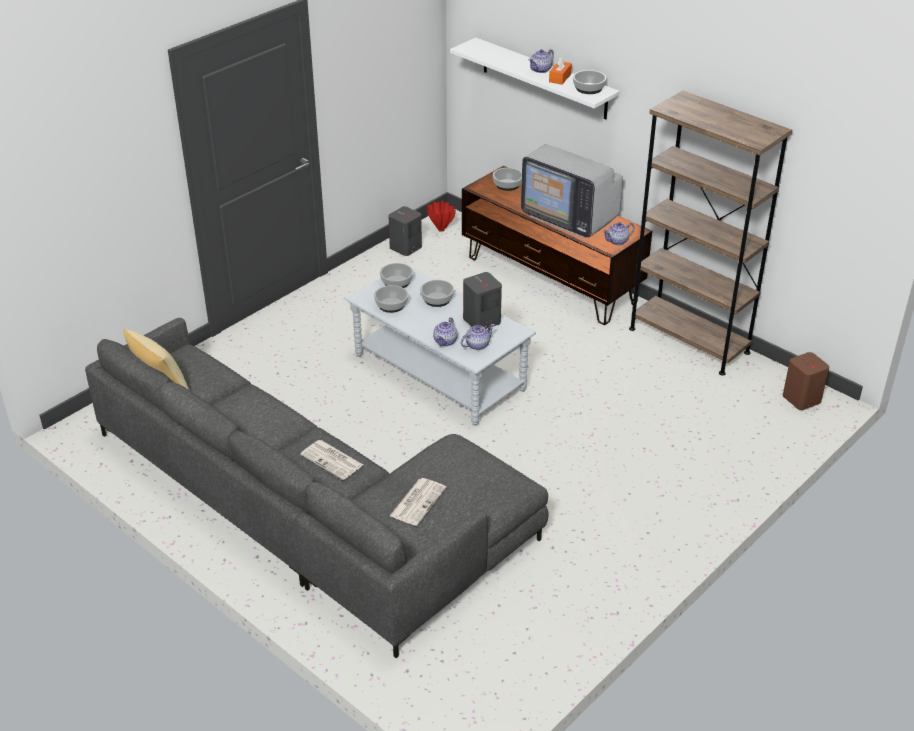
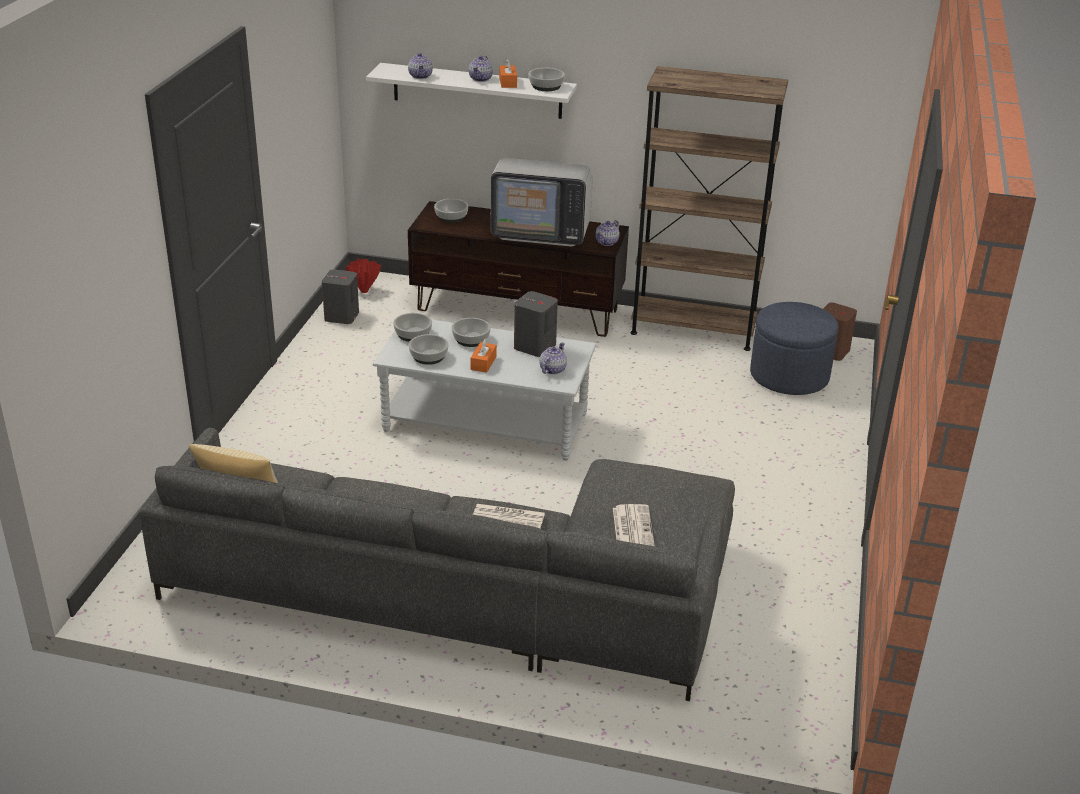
camera: 30 degrees left, 5 degrees down
(428, 323) = (483, 363): none -> orange tissue box
(445, 341) = (518, 374): teapot -> teapot (420, 76)
(738, 410) = (789, 376): none -> blue ottoman

